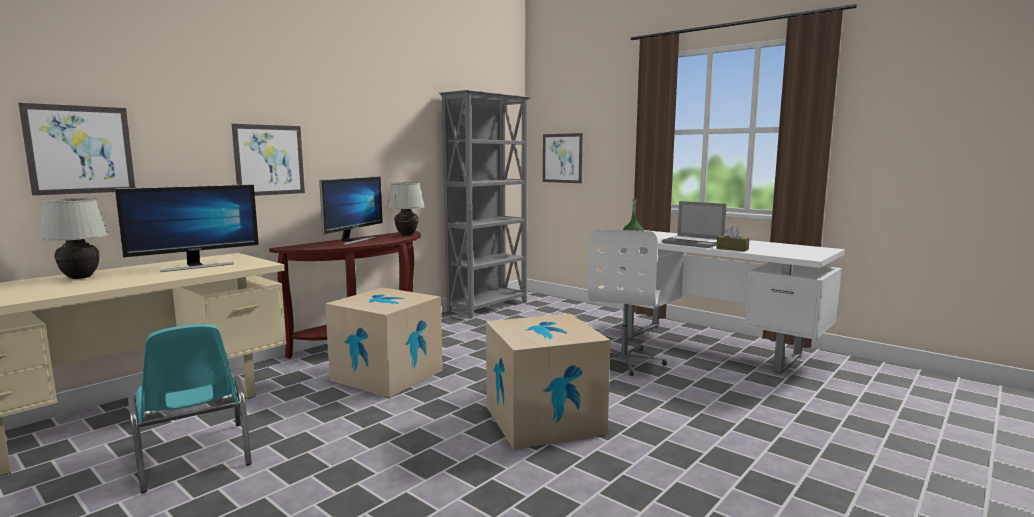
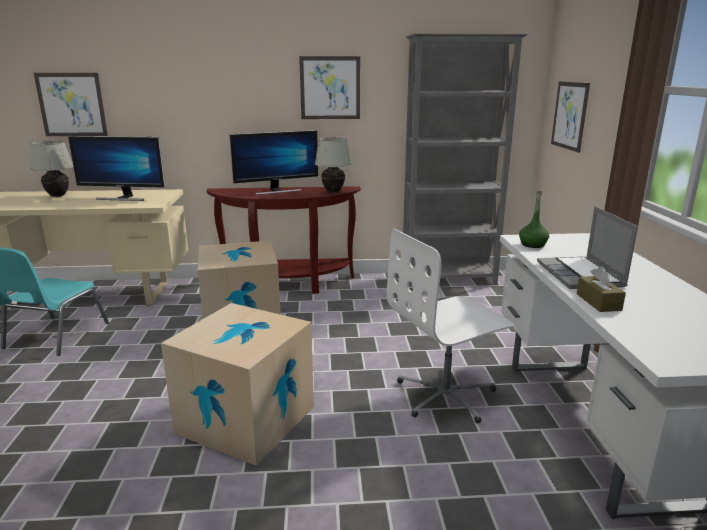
camera: 45 degrees right, 10 degrees up
(269, 160) = (211, 112): picture -> picture (330, 88)

